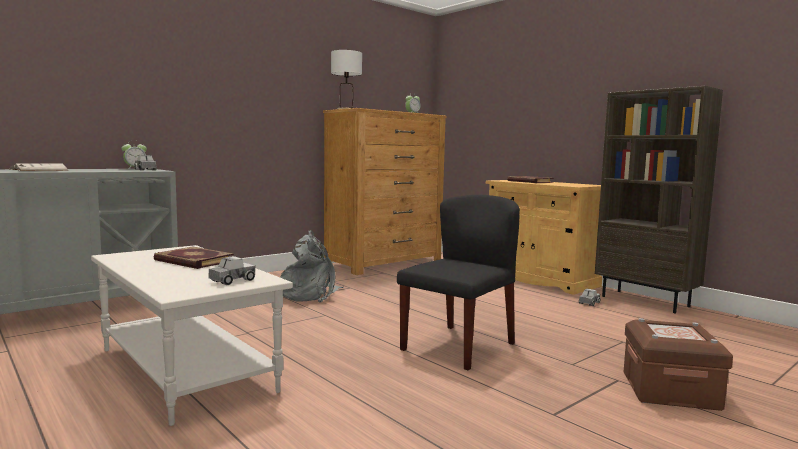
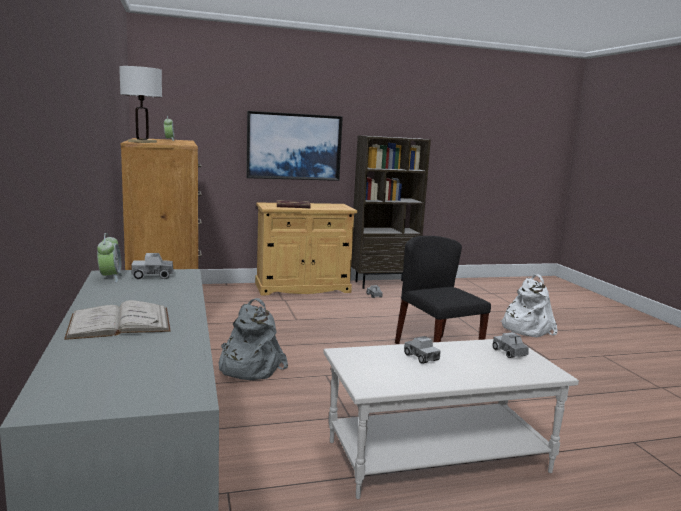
camera: 65 degrees left, 5 degrees up
(193, 261) = (421, 357): book -> toy truck
(556, 117) = (294, 146): none -> picture
(670, 390) = (525, 328): brown storage box -> white backpack

